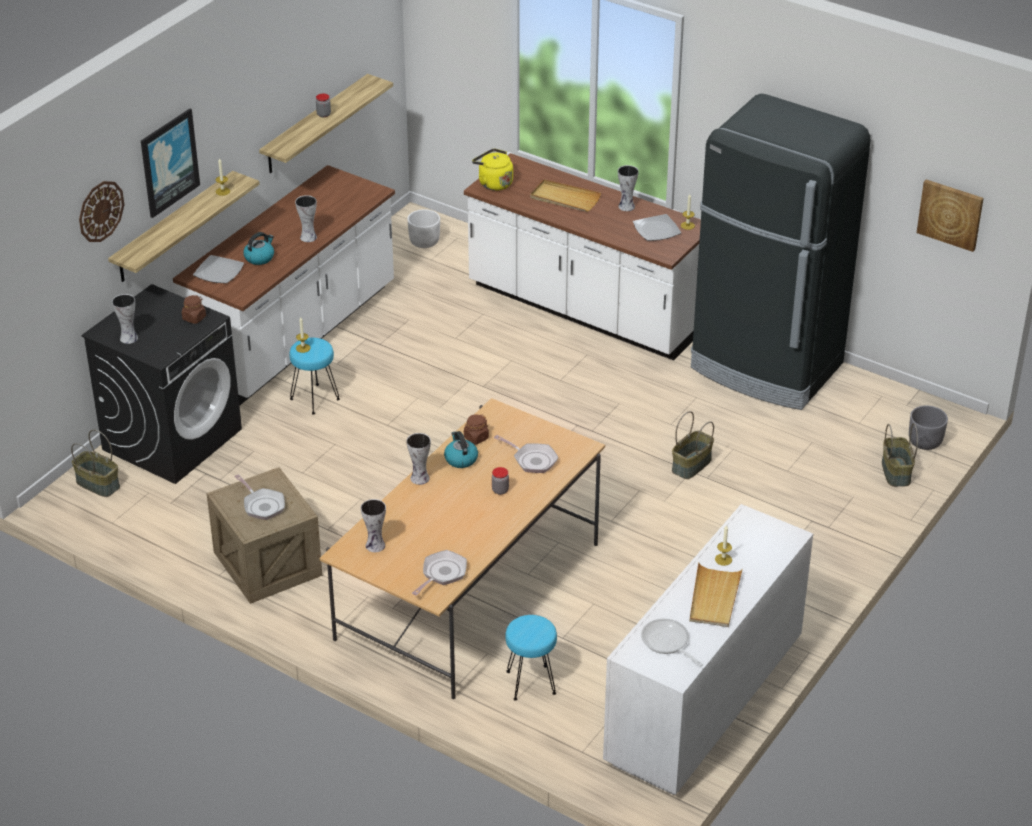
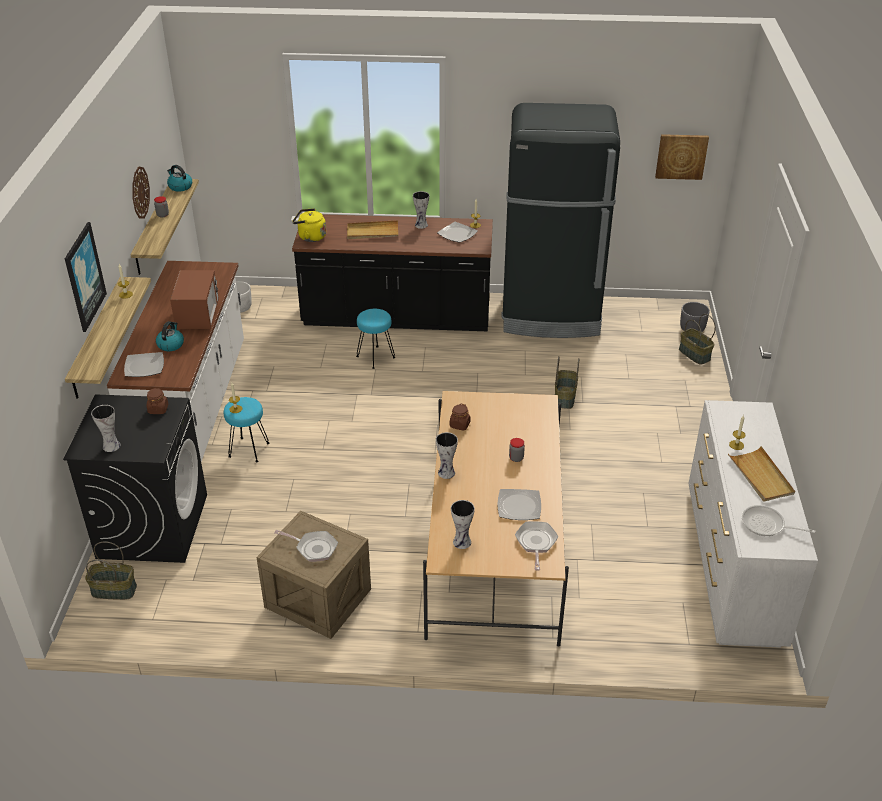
camera: 30 degrees left, 0 degrees up
(100, 211) = (52, 334): wall clock -> wall clock (140, 192)
(308, 237) = (198, 316): vase -> microwave
(459, 534) = (518, 506): none -> plate
(460, 459) = (463, 445): kettle -> kettle (180, 187)
(530, 683) = (604, 606): turquoise stool -> turquoise stool (375, 357)
(532, 460) = (517, 426): frying pan -> none
(585, 309) = (397, 317): white counter -> black counter

